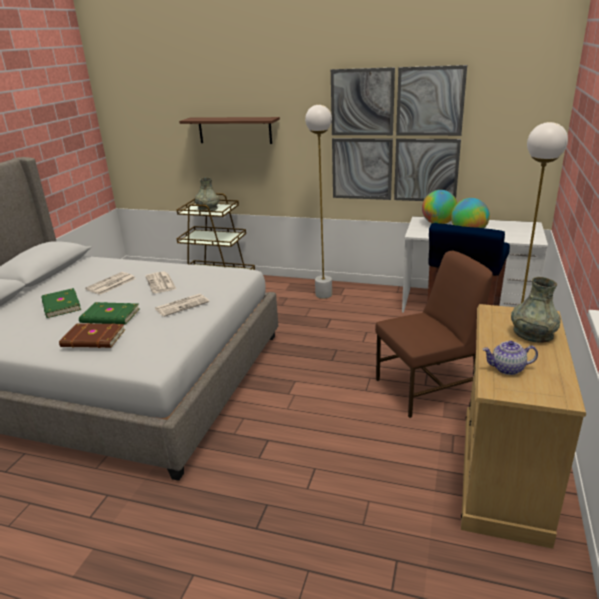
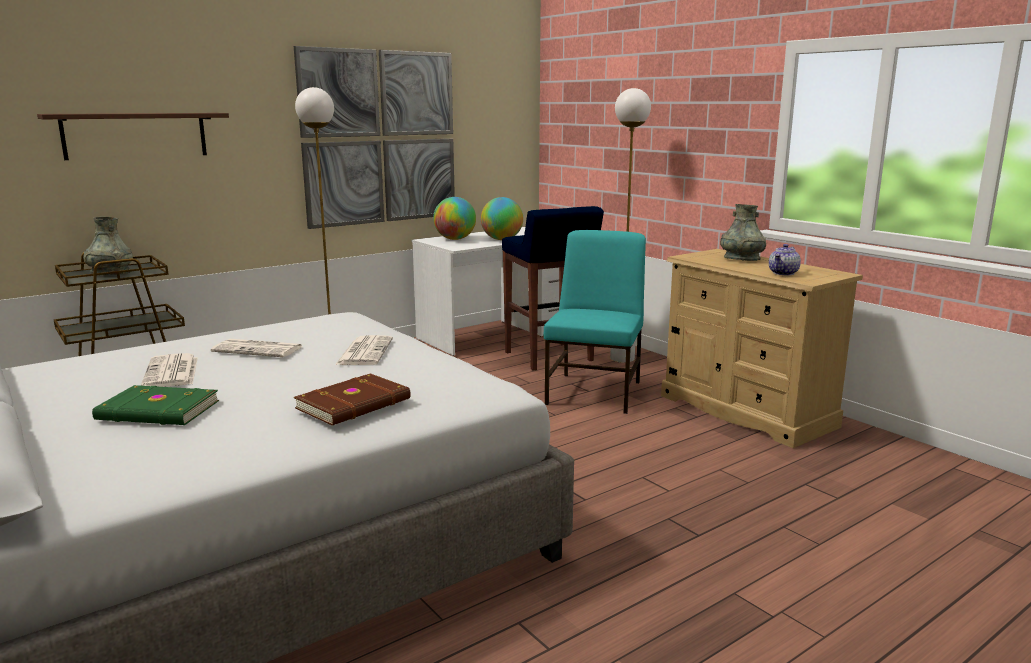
camera: 55 degrees left, 10 degrees down
(110, 316) = (302, 386): green book -> none
(427, 388) = (595, 392): brown chair -> turquoise chair

